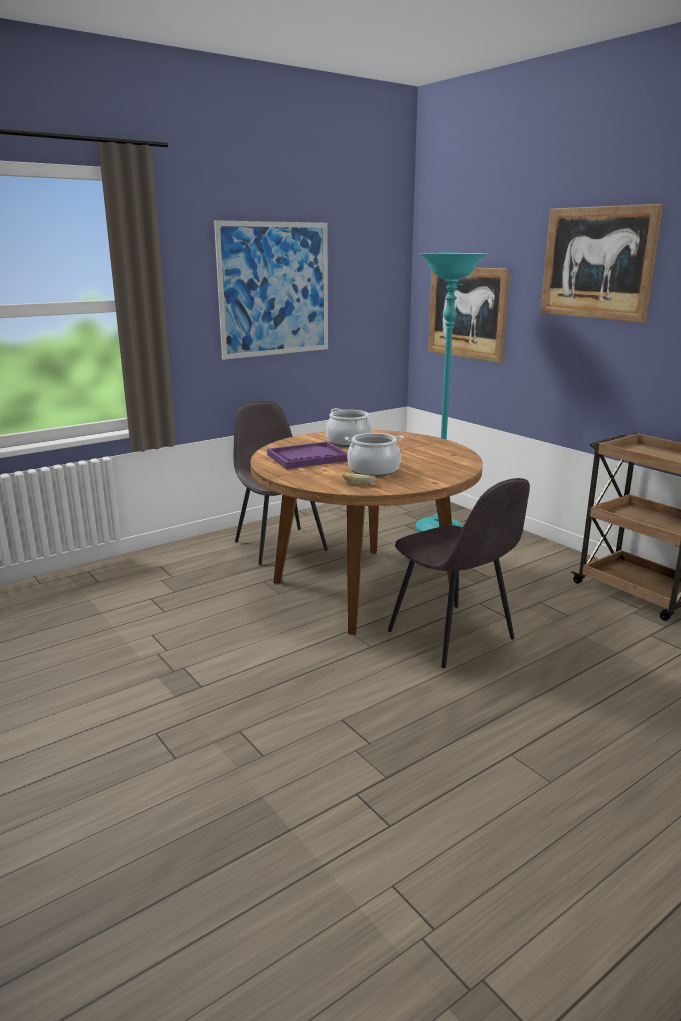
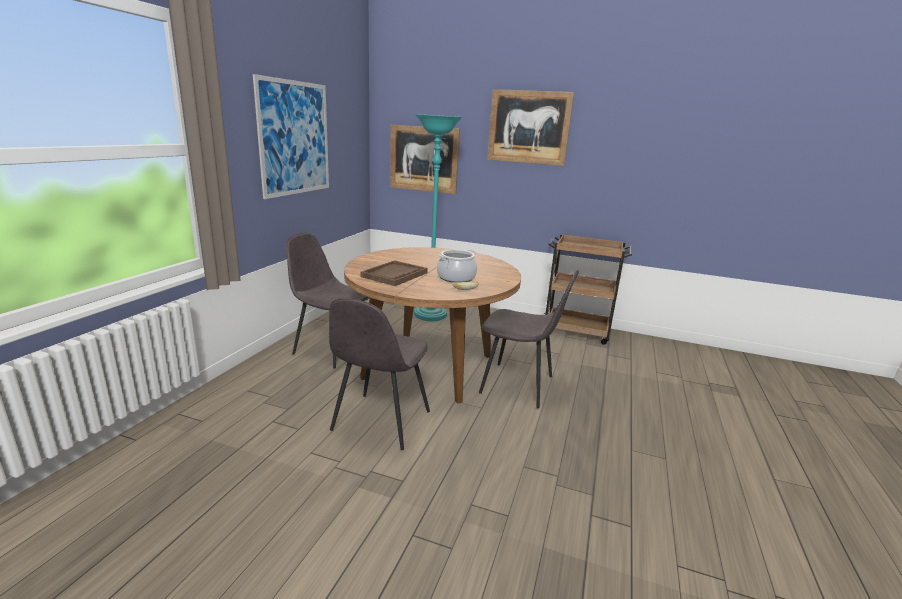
camera: 35 degrees left, 0 degrees up
(243, 628) = (380, 422): none -> grey chair
(307, 458) = (394, 275): purple tray -> brown tray
(349, 442) = (402, 259): cooking pot -> none

